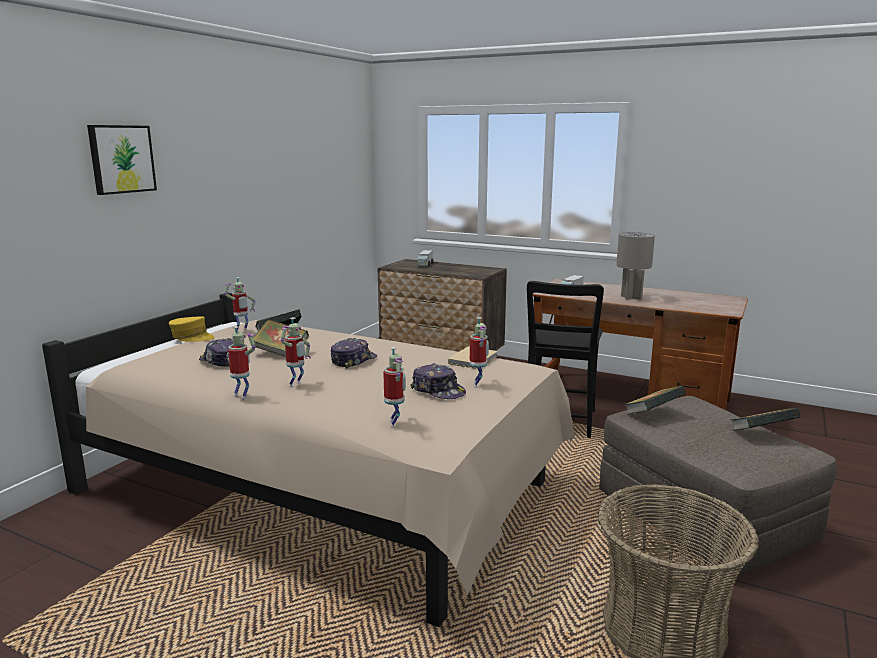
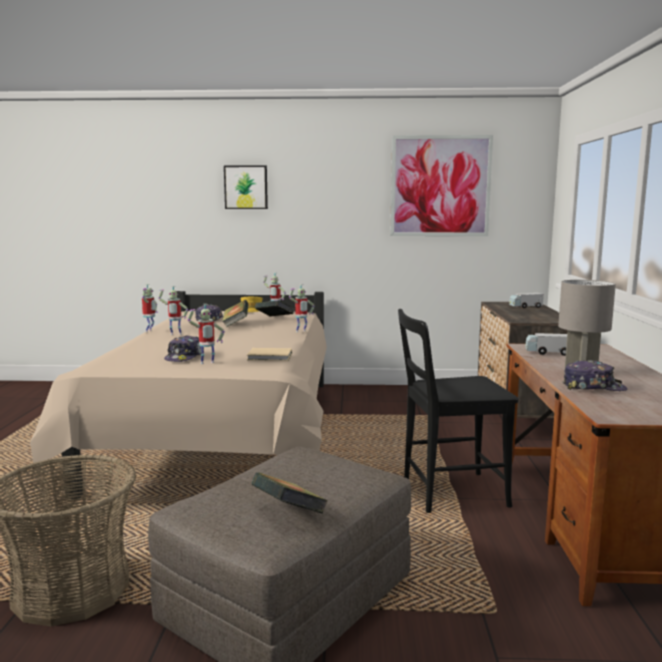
camera: 65 degrees right, 5 degrees down
(307, 151) = (440, 186): none -> picture
(353, 360) = (235, 336): cap -> cap (593, 387)
(395, 424) = (116, 357): toy robot -> toy robot (301, 331)
(653, 415) = (302, 458): book -> none

